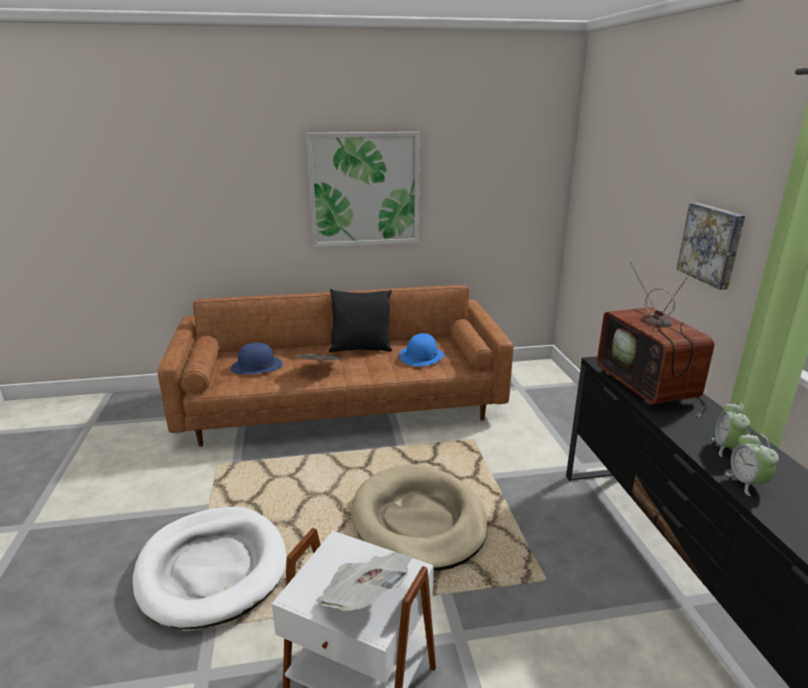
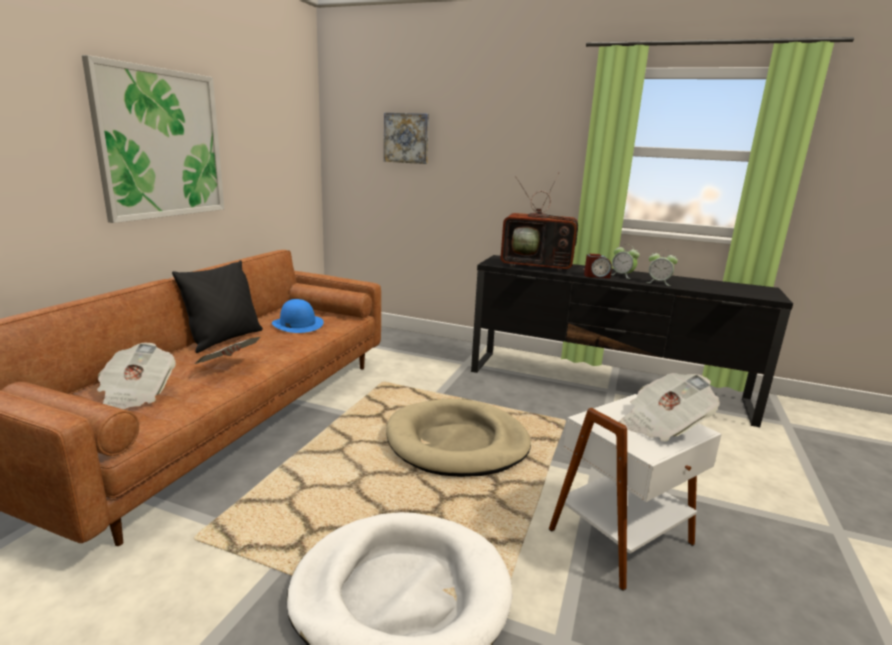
camera: 60 degrees left, 5 degrees down
(256, 365) = (136, 395): blue hat -> newspaper
(680, 430) = (596, 276): none -> alarm clock
(712, 244) = (517, 167): picture -> picture (407, 138)

